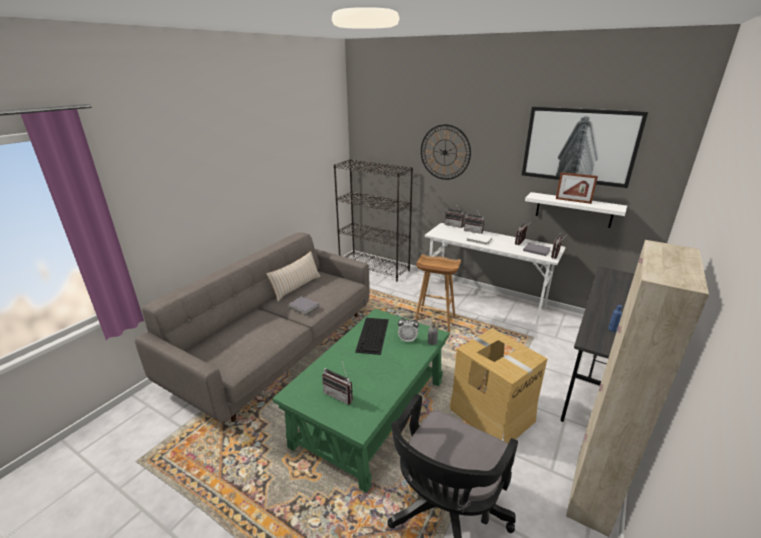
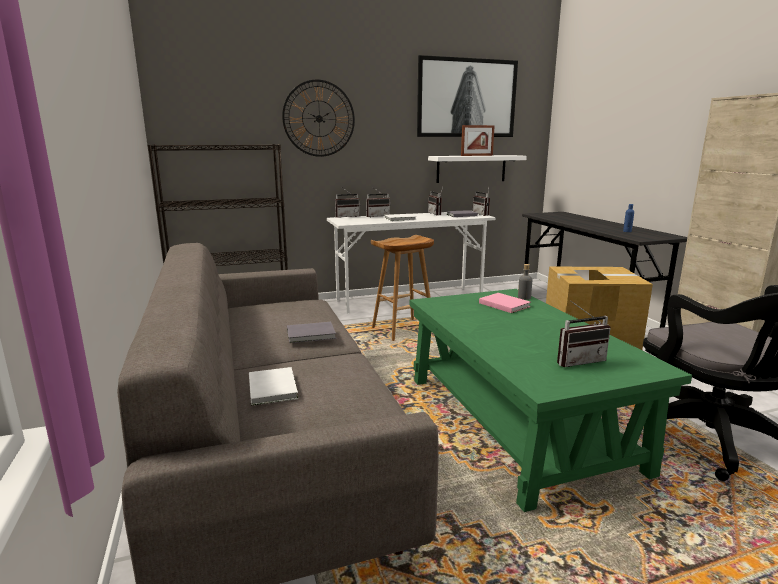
camera: 50 degrees left, 10 degrees down
(241, 326) = (273, 387): none -> white book
(296, 287) = (243, 326): beige pillow -> none
(373, 335) = (469, 314): keyboard -> none
(407, 339) = (503, 304): alarm clock -> pink book

